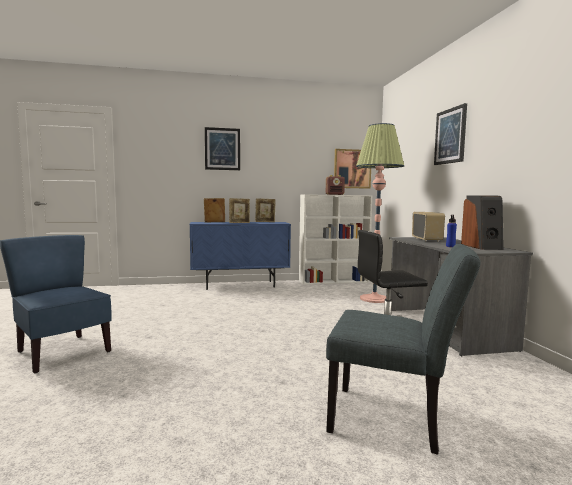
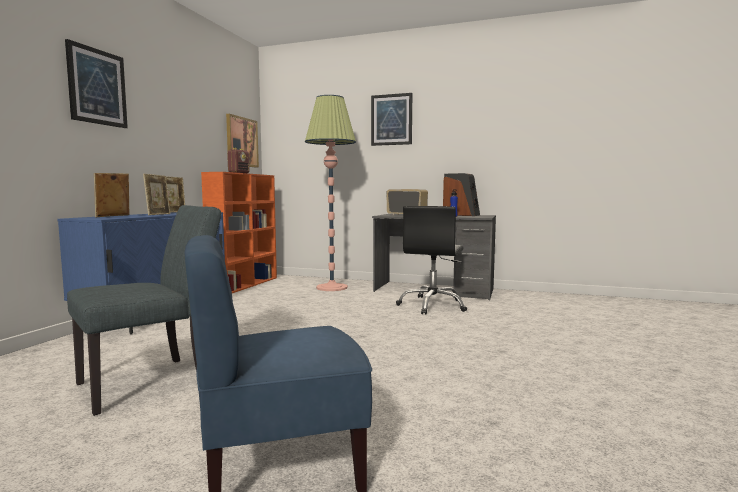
camera: 60 degrees left, 0 degrees up
(334, 281) = (244, 284): white bookcase -> orange bookcase
(394, 420) = (580, 335): grey chair -> grey chair (153, 381)

